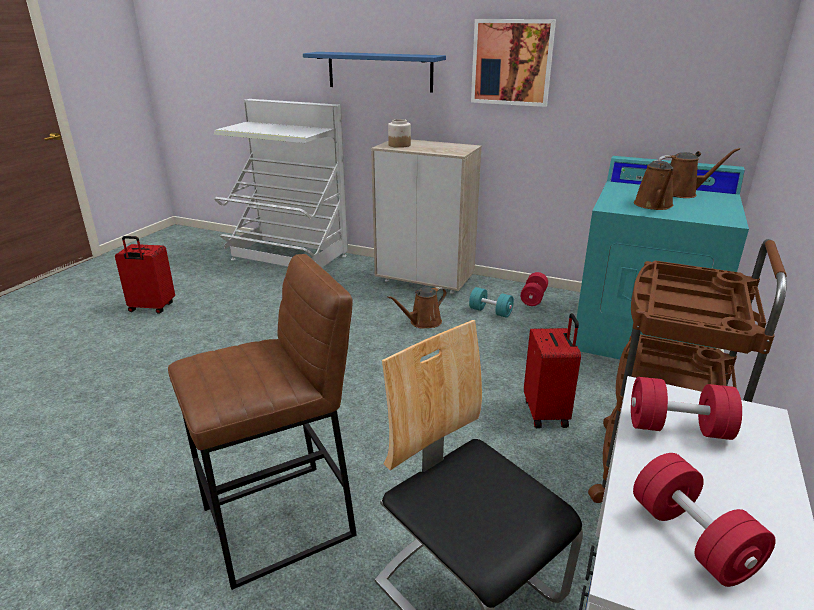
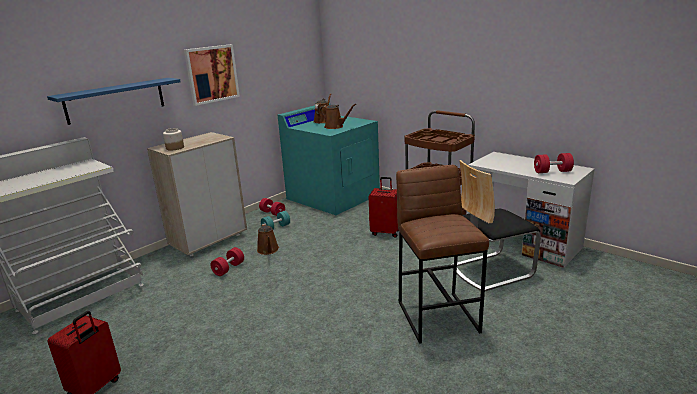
camera: 70 degrees left, 5 degrees down
(678, 428) = (501, 164): red dumbbell -> red dumbbell (228, 269)

